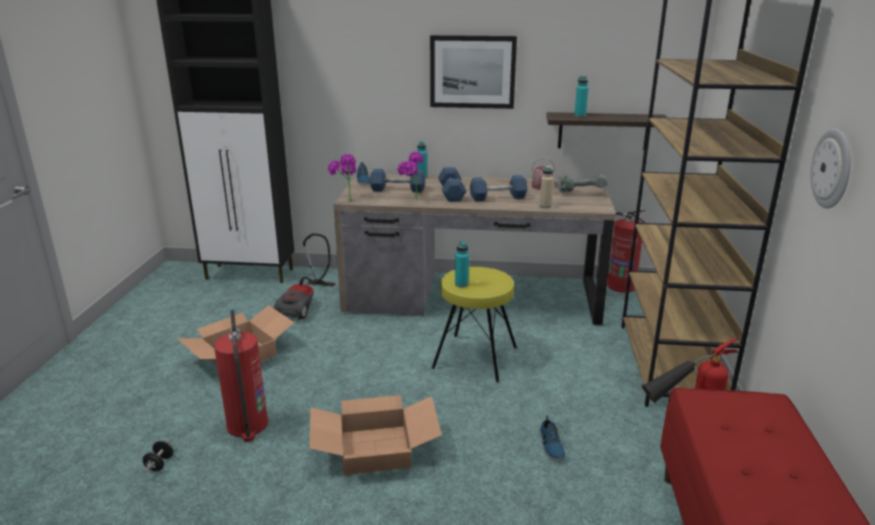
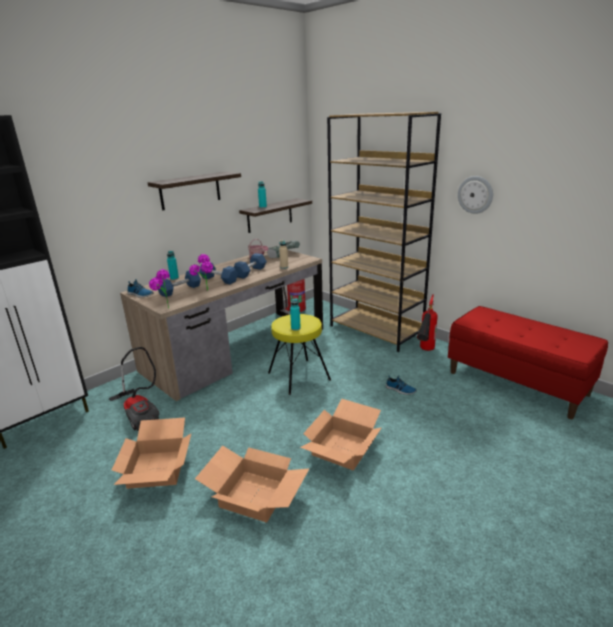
camera: 50 degrees left, 0 degrees up
(160, 464) = (246, 562): black dumbbell -> none
(247, 425) = (253, 496): fire extinguisher -> cardboard box
(472, 72) = (190, 190): picture -> shelf

